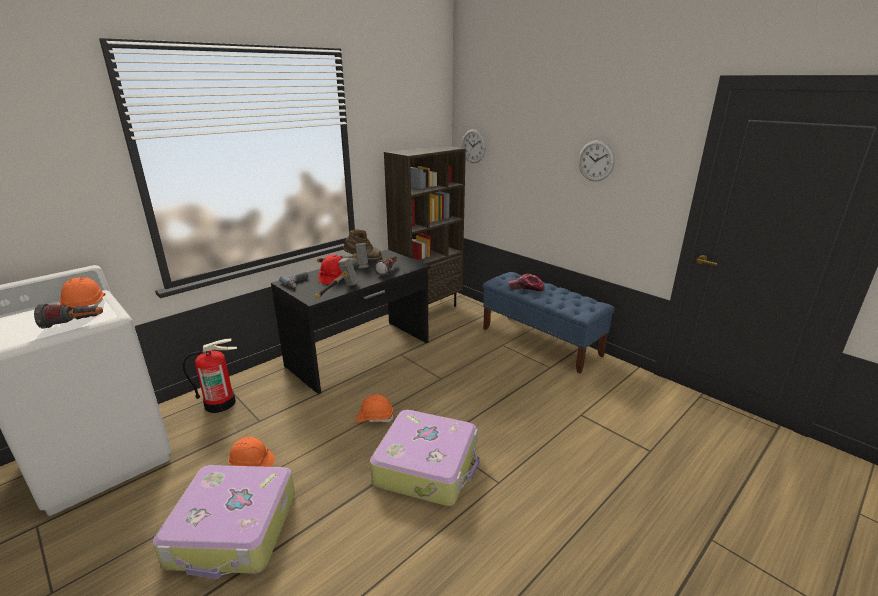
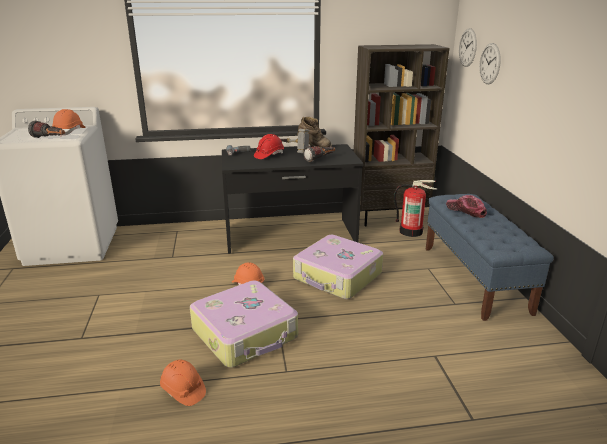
camera: 35 degrees right, 0 degrees up
(220, 403) = (162, 237): fire extinguisher -> fire extinguisher (411, 231)
(234, 530) = (89, 315): suitcase -> suitcase (337, 276)
(252, 463) = (140, 281): orange hard hat -> orange hard hat (183, 391)
(337, 292) = (256, 165): hammer -> none
(596, 161) = (562, 67): wall clock -> wall clock (490, 63)

